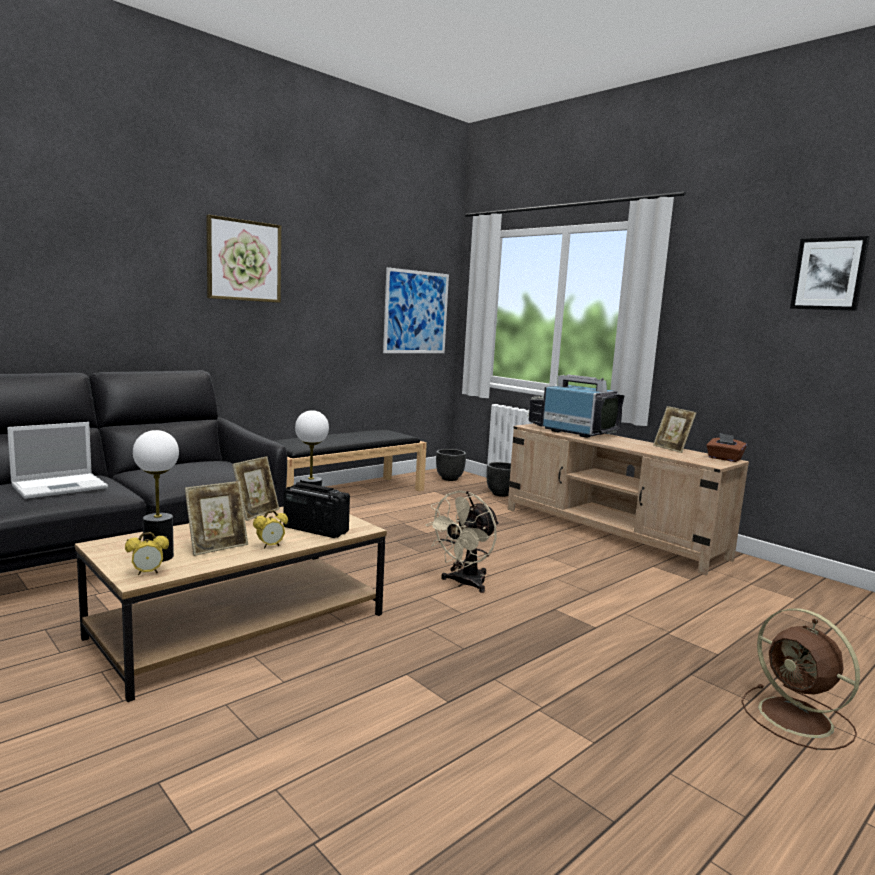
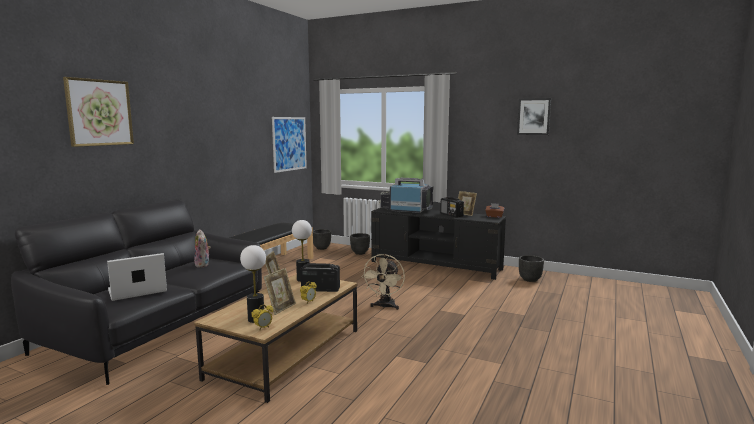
camera: 20 degrees left, 0 degrees up
(61, 486) = (136, 291): laptop -> laptop turned 150 degrees counterclockwise
(197, 467) = (203, 264): none -> plush toy
(244, 260) = (193, 122): picture -> picture (99, 112)
(610, 533) = (435, 265): beige tv stand -> black tv stand
(643, 447) = (451, 215): none -> radio
(777, 588) = (530, 279): none -> black planter
(798, 719) = (571, 334): brown fan -> none

